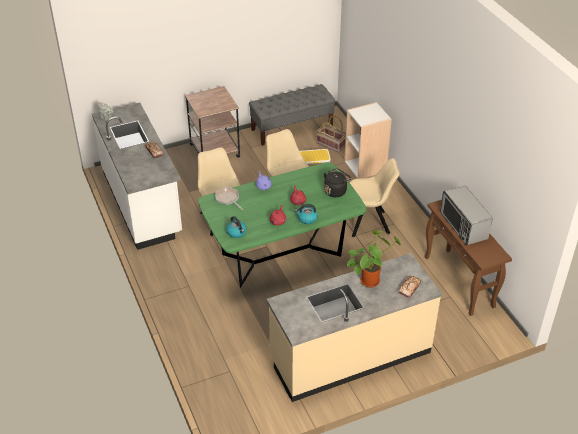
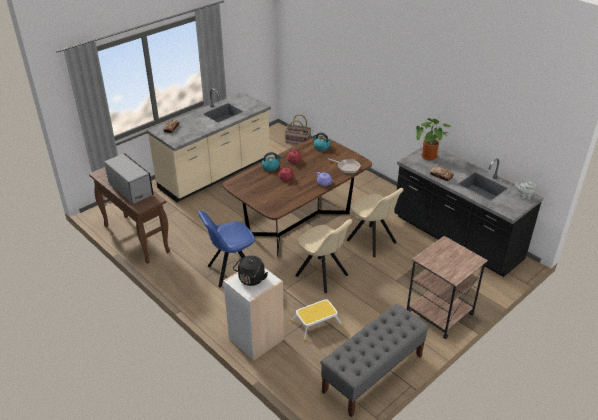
camera: 160 degrees right, 5 degrees down
(142, 202) = (456, 239): white counter -> black counter
(282, 256) = (298, 224): green dining table -> brown dining table
(331, 144) = (310, 361): basket -> basket (297, 141)
(336, 191) = (256, 193): black kettle -> black kettle (251, 280)
(368, 223) = (231, 271): beige chair -> blue chair
(370, 279) = (202, 127): potted plant -> potted plant (429, 157)

